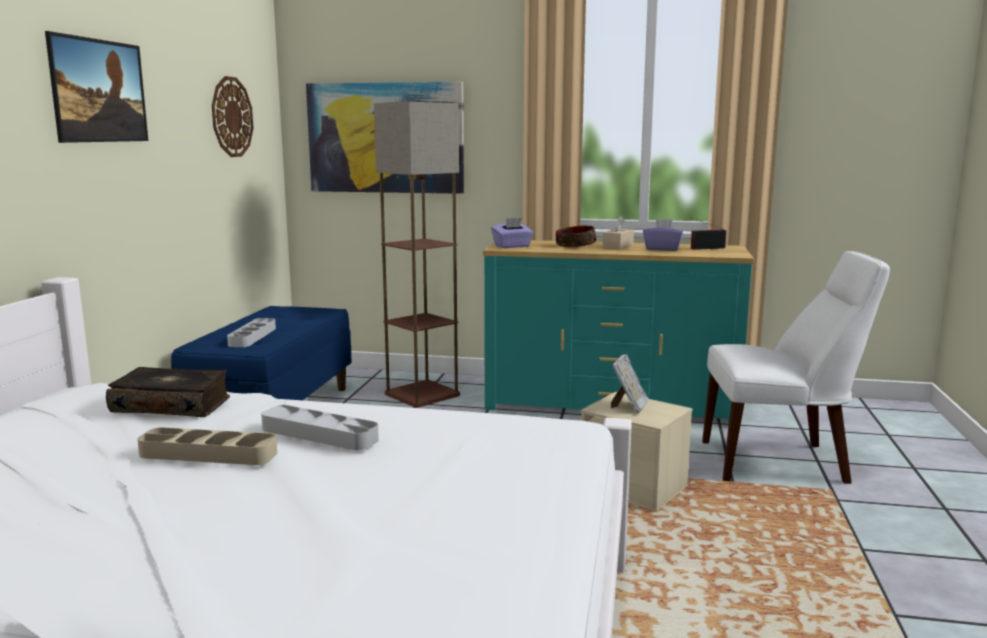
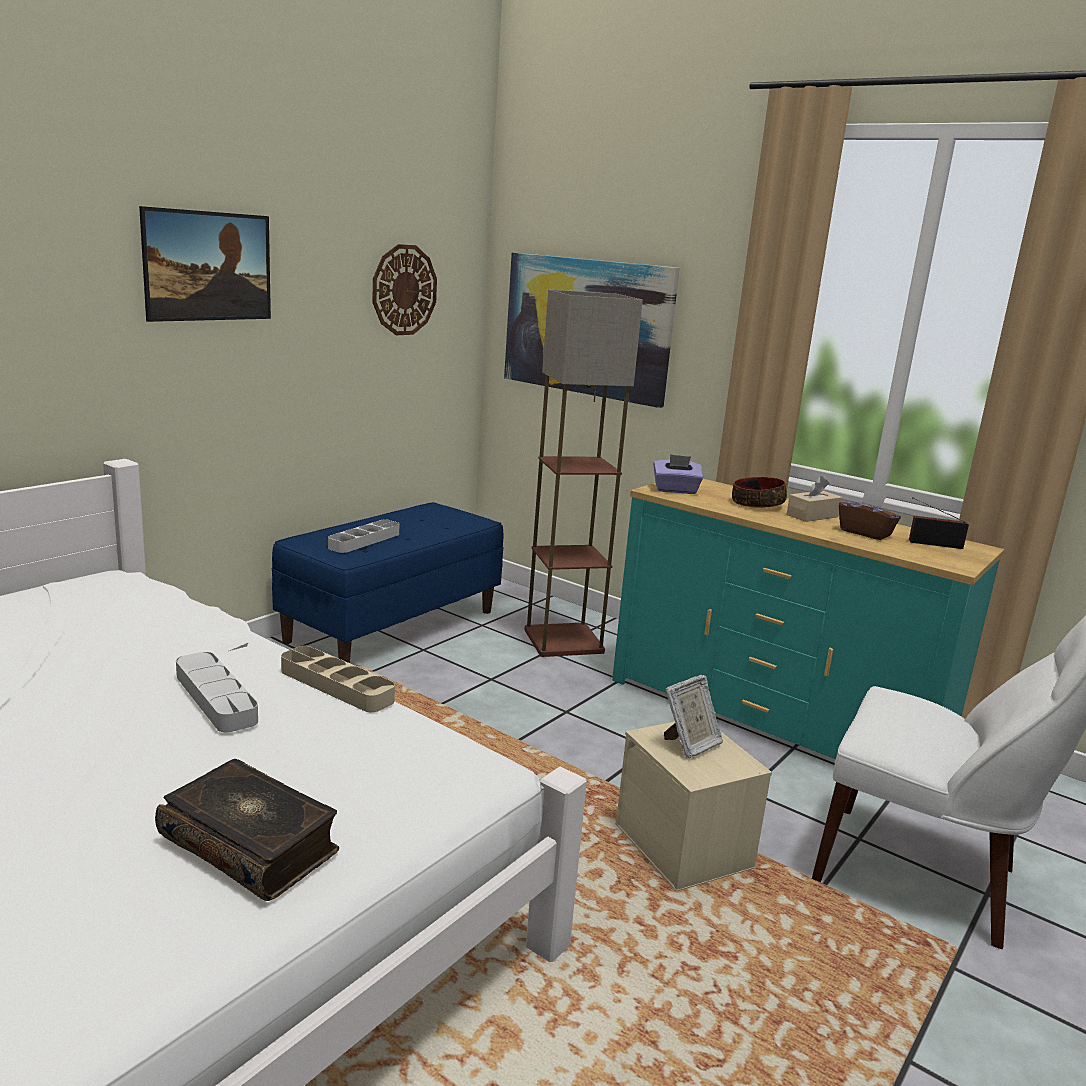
camera: 25 degrees right, 5 degrees up
(172, 405) = (148, 619): book -> book (251, 844)
(208, 454) = (94, 692): beige tray -> beige tray (336, 685)
(662, 249) = (865, 533): purple tissue box -> brown tissue box

